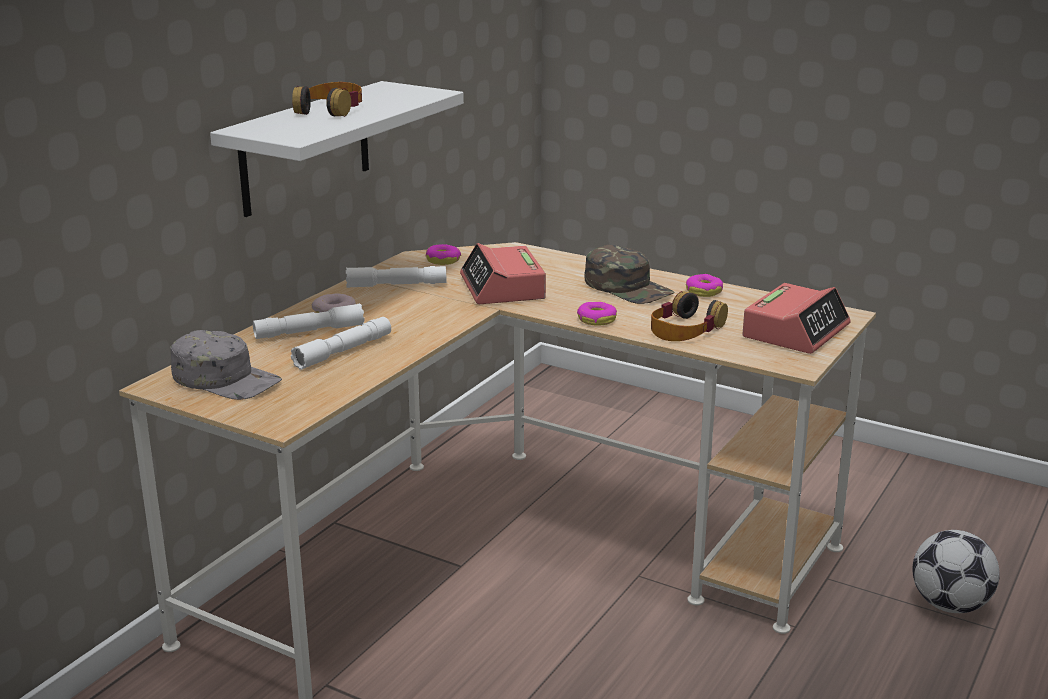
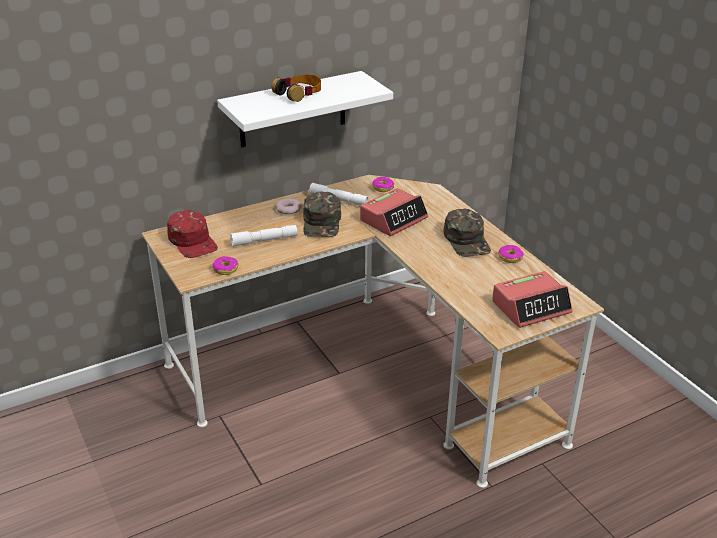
camera: 30 degrees right, 10 degrees up
(226, 379) = (193, 241): grey cap -> red cap
(309, 331) = (261, 221): white flashlight -> none
(405, 313) = (322, 222): none -> green cap
(502, 288) = (394, 219): alarm clock -> alarm clock turned 150 degrees counterclockwise
(596, 319) = (421, 260): donut -> donut (225, 269)
(685, 329) = (465, 283): headphones -> none
(949, 605) = (603, 513): football -> none

